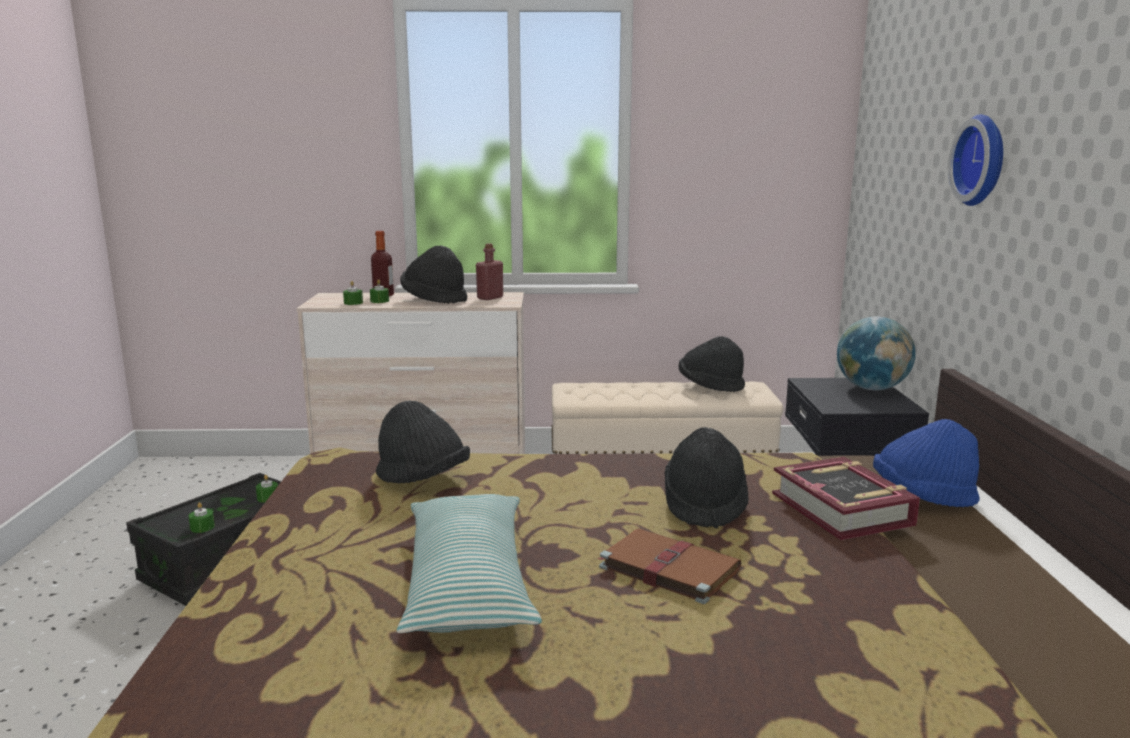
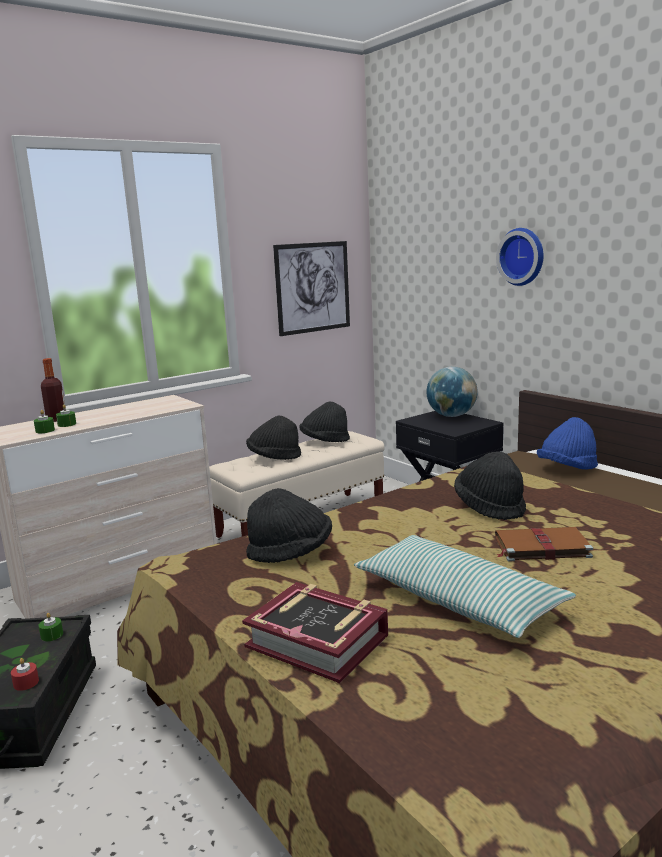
camera: 35 degrees left, 0 degrees up
(202, 527) = (26, 683): green candle -> red candle
(434, 299) = (115, 414): black hat -> black hat (274, 457)
(490, 298) = (159, 403): red bottle -> none
(750, 186) = (313, 287): none -> picture
(842, 509) = (555, 486): book -> book (317, 641)

